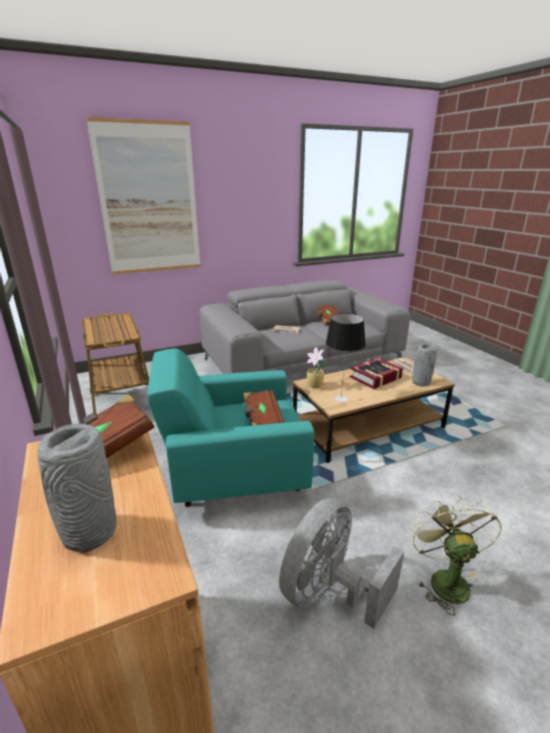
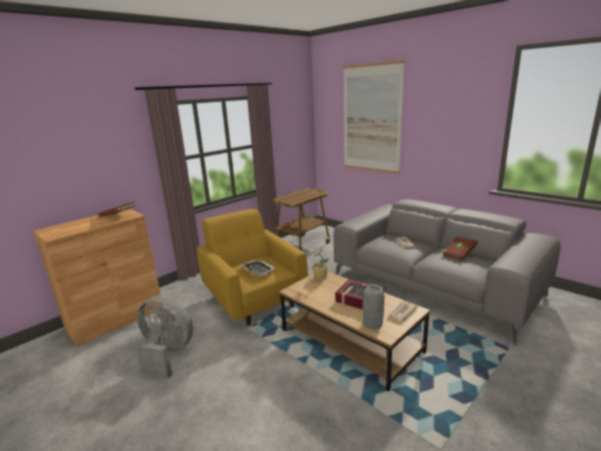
camera: 70 degrees right, 5 degrees down
(88, 533) = (74, 225): grey vase -> none
(234, 473) = (254, 298): turquoise armchair -> yellow armchair
(262, 419) = (258, 270): brown book -> tray
(341, 399) = (306, 291): table lamp -> none
(444, 578) = (181, 402): green fan -> none

